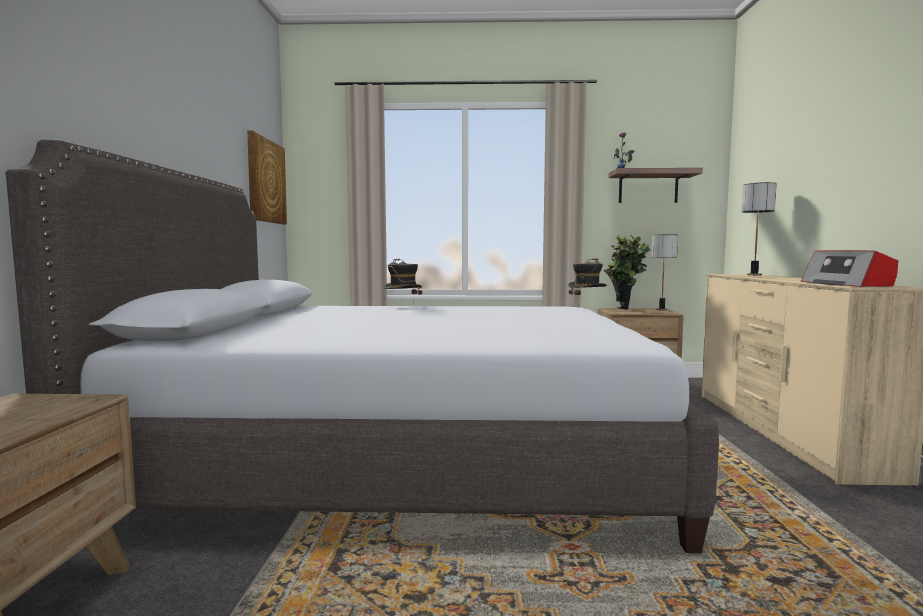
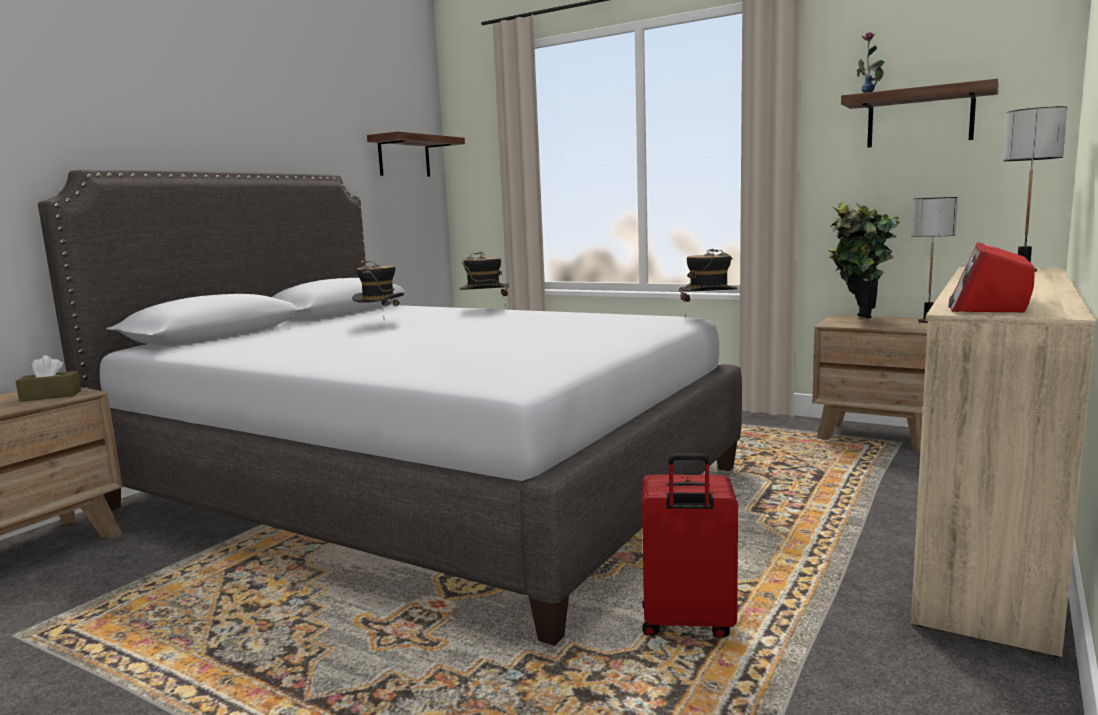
camera: 30 degrees right, 5 degrees up
(54, 405) = (51, 396): none -> brown tissue box
(266, 181) = (404, 157): picture -> shelf
(350, 317) = (380, 324): none -> hat
(743, 515) = (687, 624): none -> red suitcase

